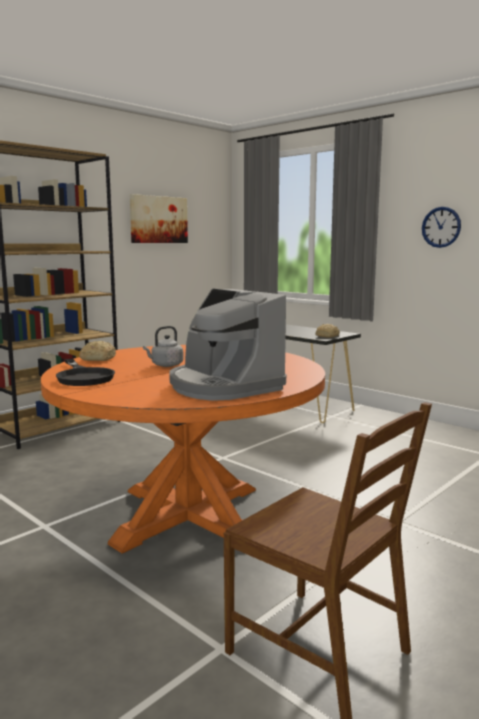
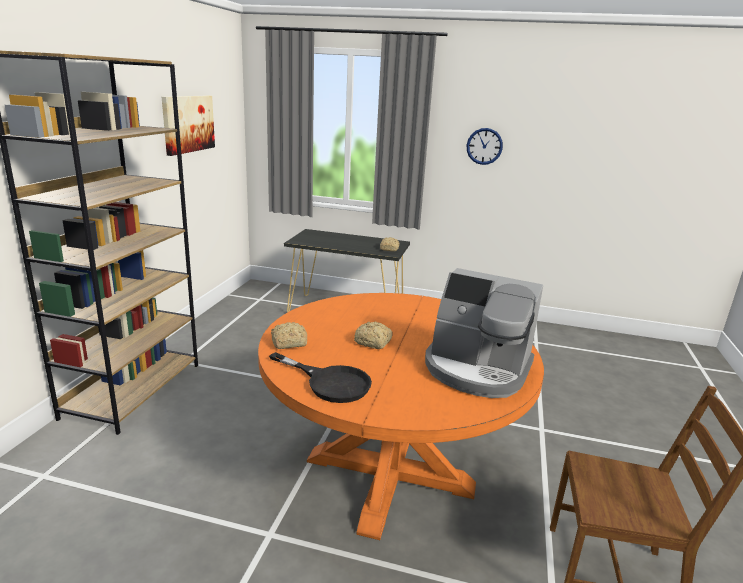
camera: 30 degrees left, 10 degrees up
(165, 365) = (373, 342): grey kettle -> bread

